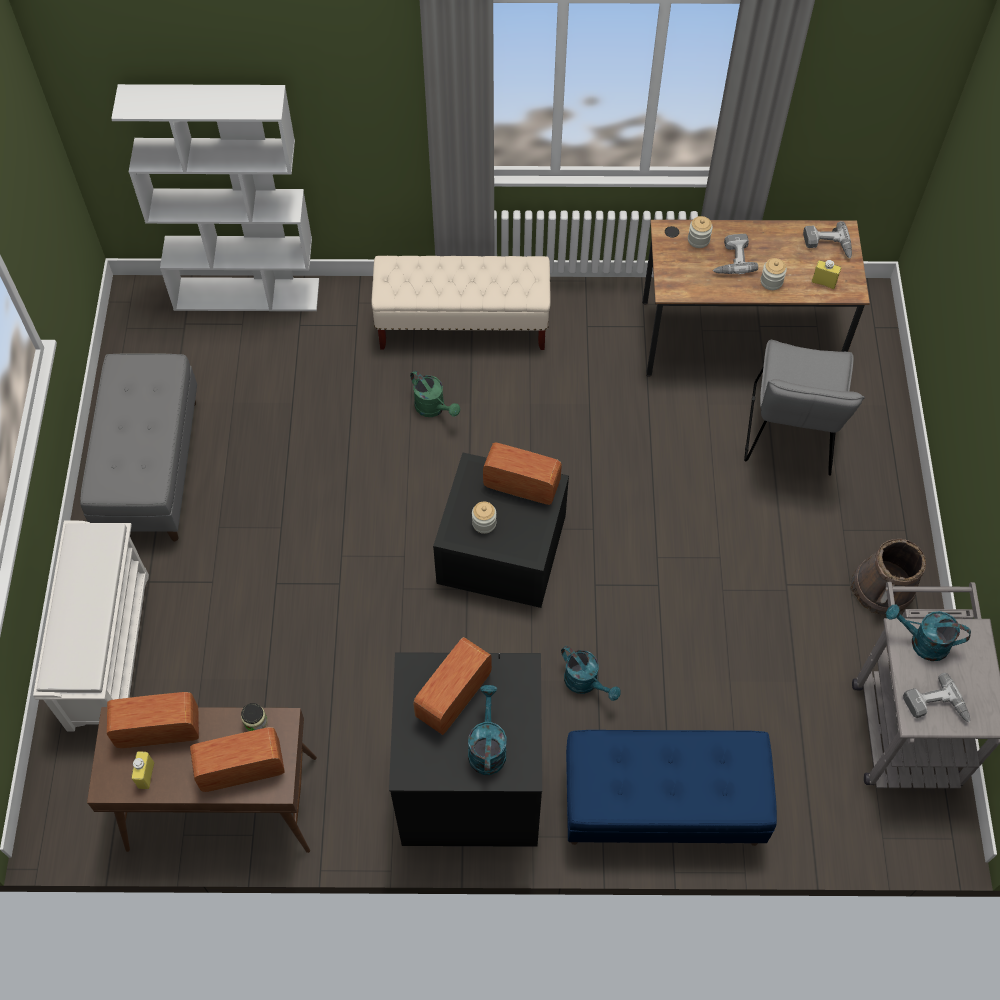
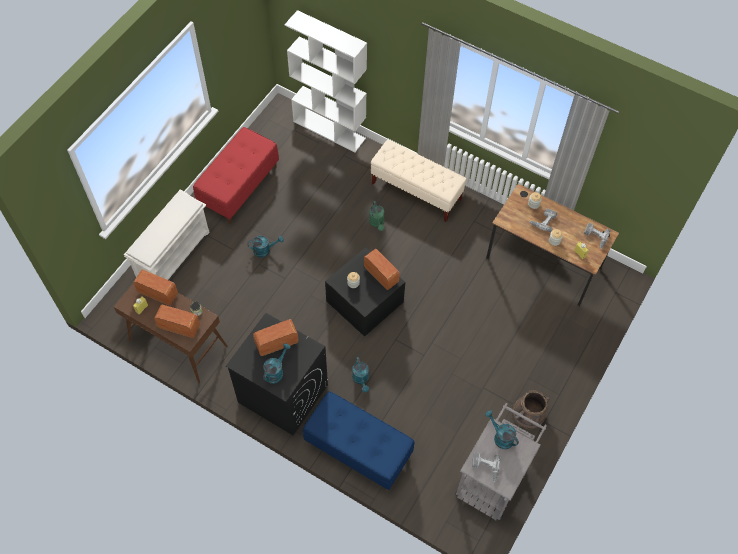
camera: 30 degrees right, 0 degrees up
(151, 468) = (239, 187): grey bench -> red bench
(271, 553) = (265, 250): none -> turquoise watering can
(790, 436) = (534, 322): grey chair -> none

